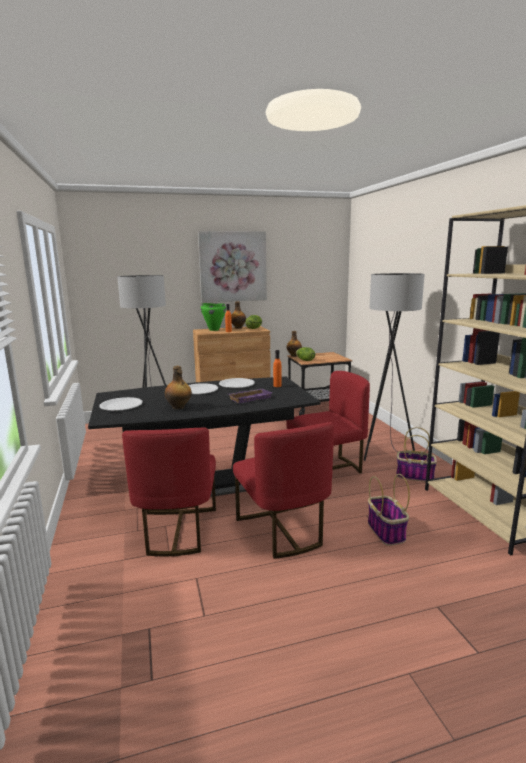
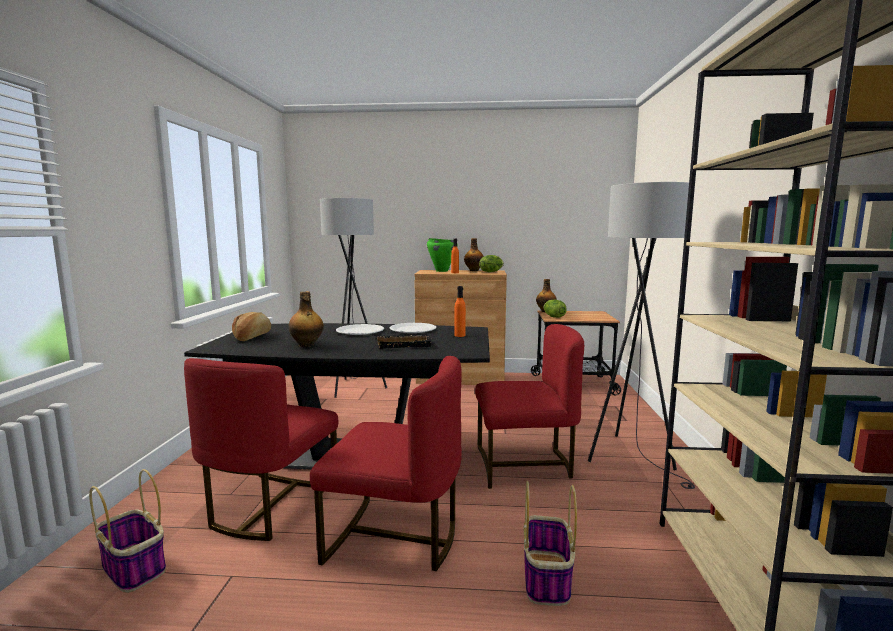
camera: 20 degrees right, 5 degrees down
(121, 405) = (252, 337): white plate -> bread
(233, 266) = (472, 196): picture -> none
(250, 398) = (404, 344): purple tray -> black tray
(282, 531) = (394, 538): red chair -> red chair turned 75 degrees counterclockwise
(415, 476) = (656, 499): basket -> basket (134, 568)

